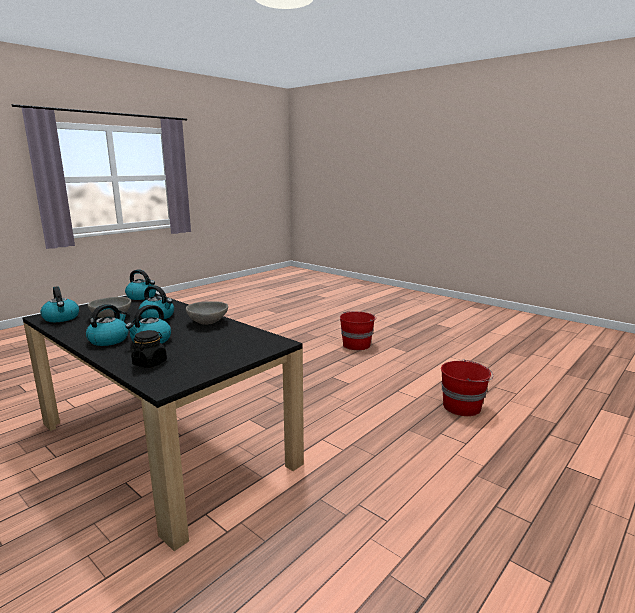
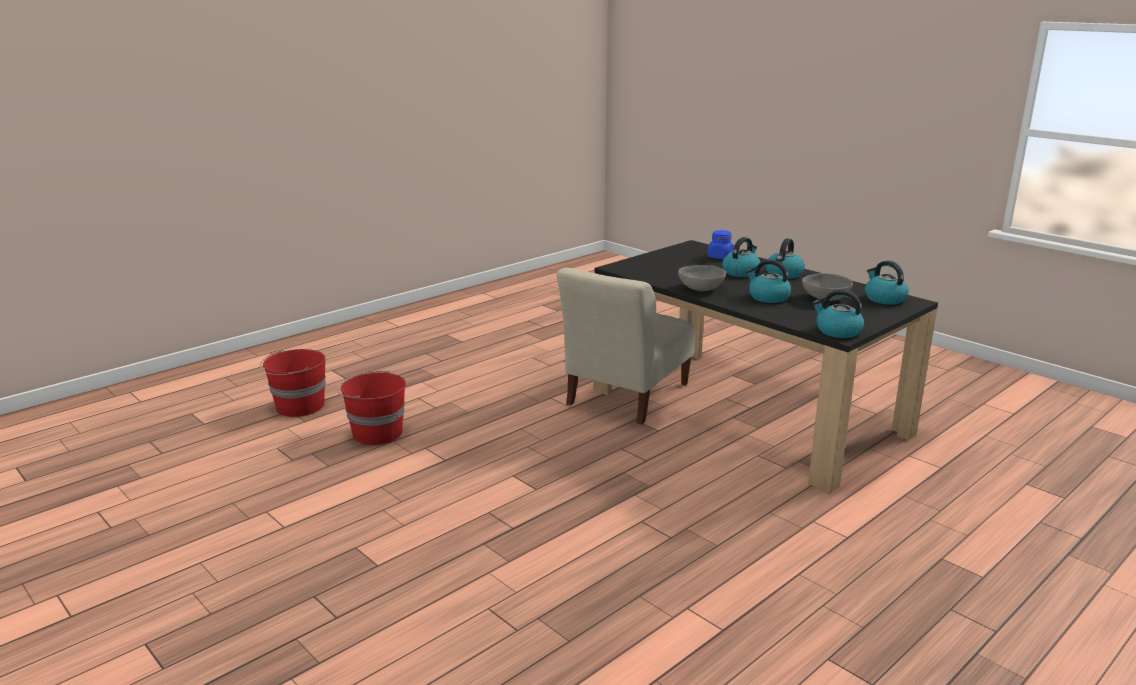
camera: 175 degrees left, 5 degrees up
(150, 363) = (720, 257): black jar -> blue jar
(271, 454) = (625, 397): none -> beige chair
(356, 345) = (452, 576): red bucket -> red bucket (299, 407)

